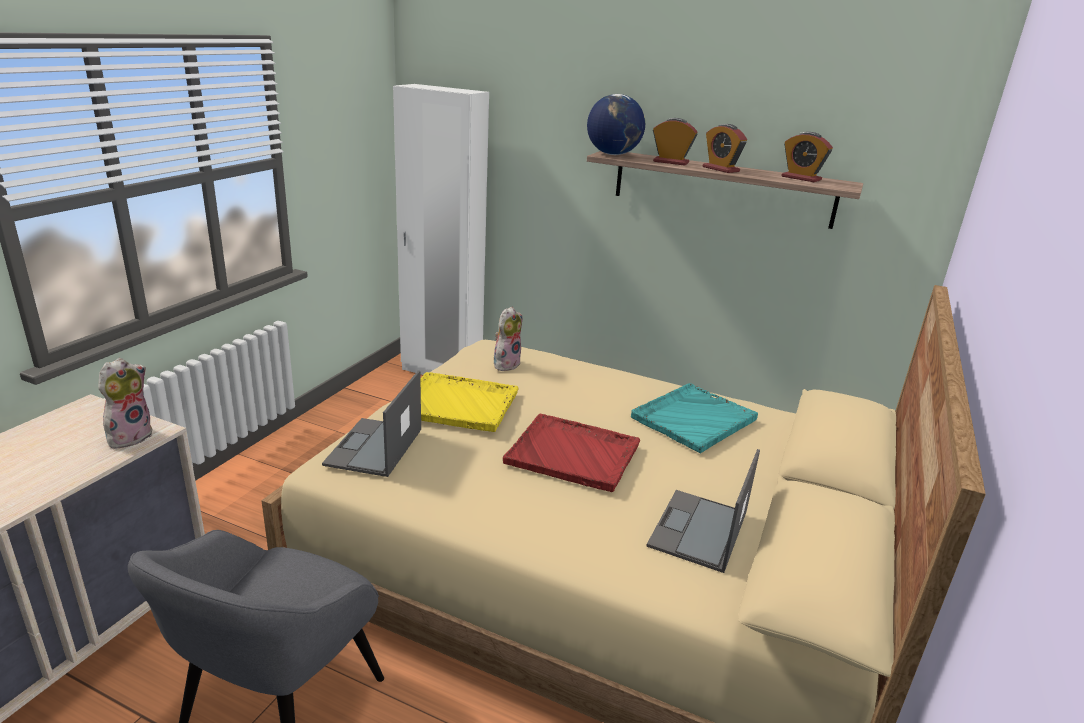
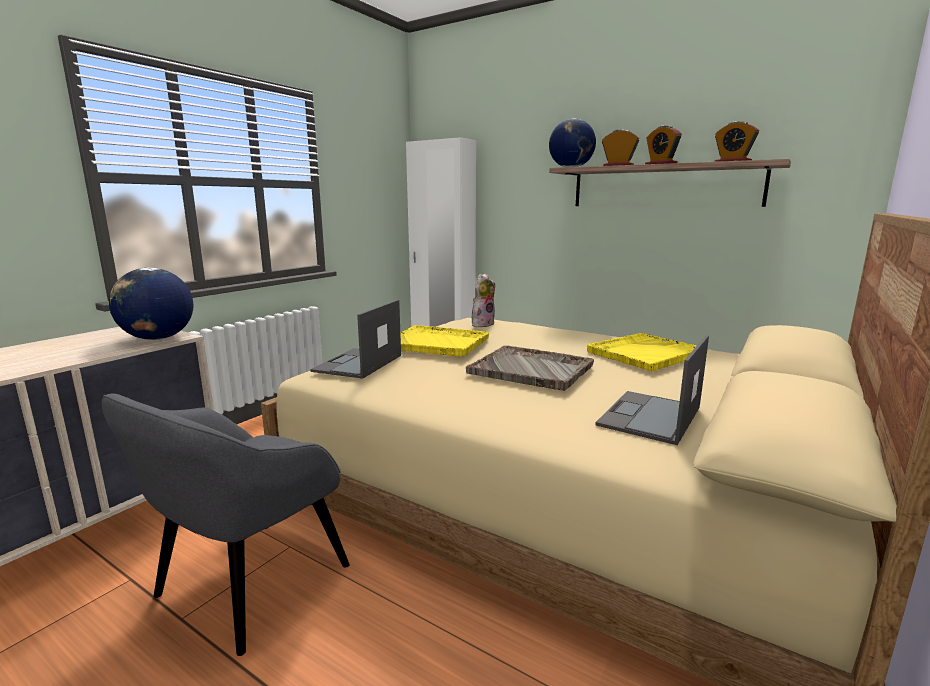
camera: 10 degrees right, 10 degrees down
(130, 436) = (157, 338): plush toy -> globe
(574, 454) = (532, 369): red tray -> grey tray
(693, 419) = (645, 353): turquoise tray -> yellow tray

